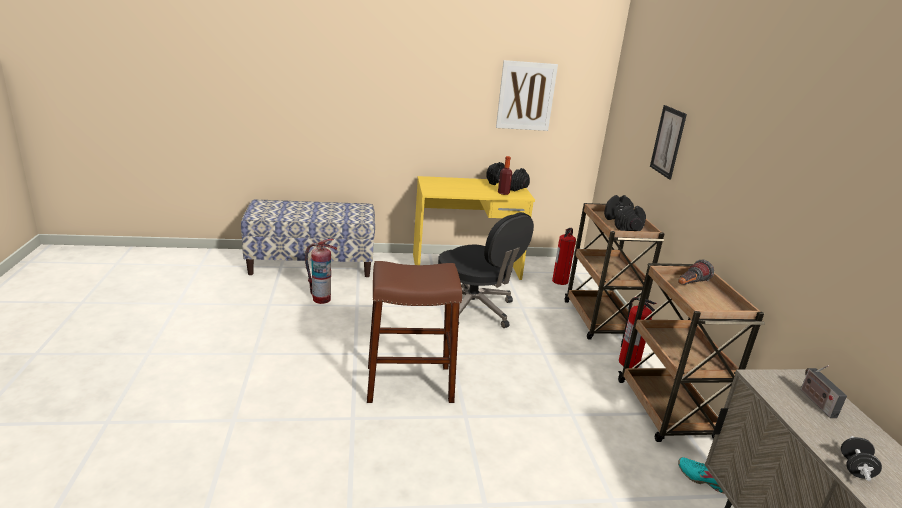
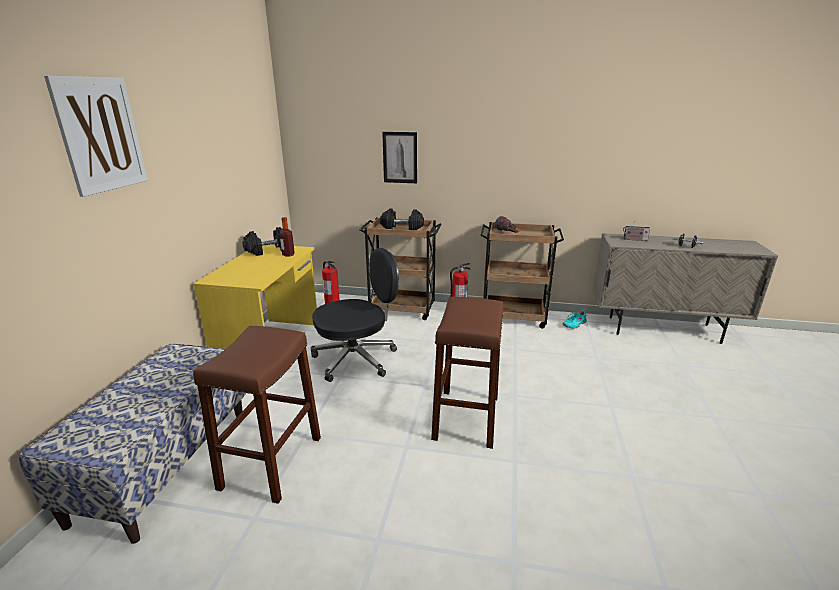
camera: 70 degrees left, 0 degrees up
(321, 299) = (272, 462): fire extinguisher -> brown stool
(526, 96) = (240, 157): picture -> picture (100, 134)

